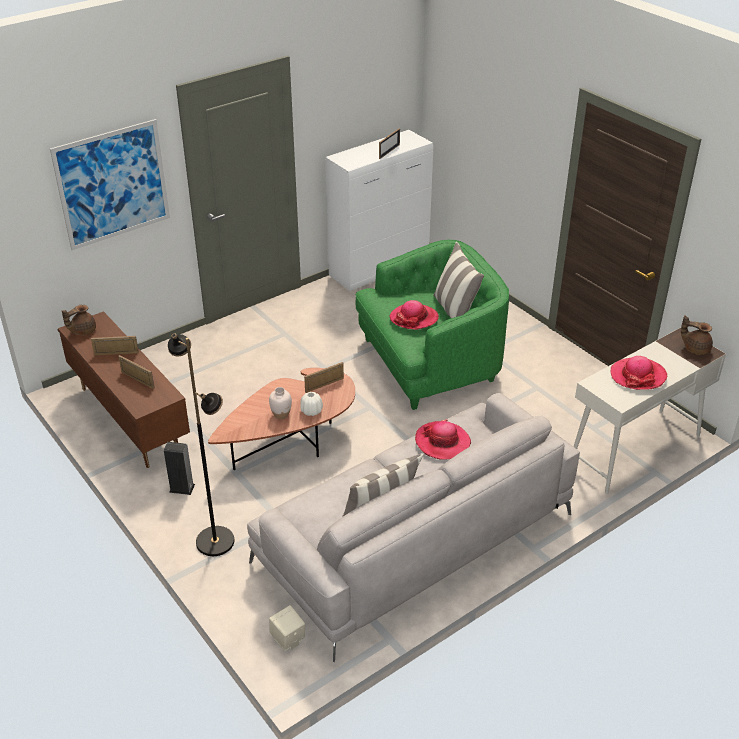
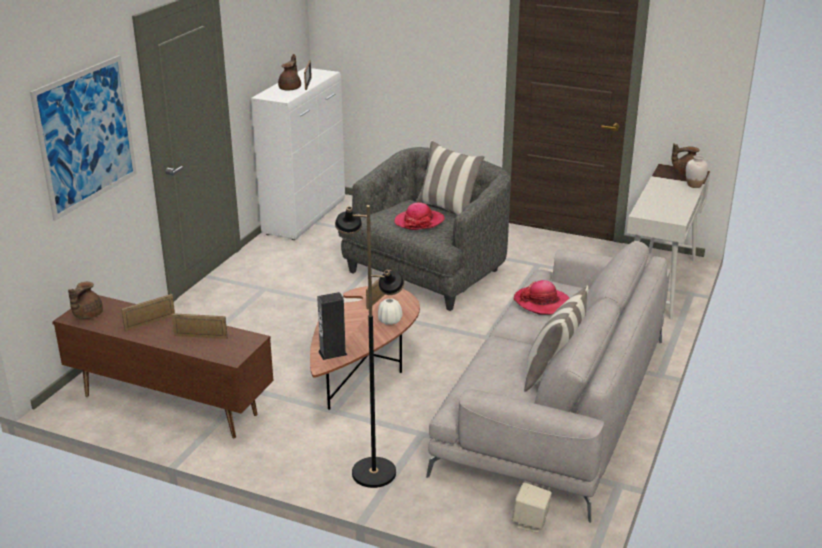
camera: 30 degrees left, 10 degrees down
(182, 488) = (291, 442): speaker -> speaker (332, 353)
(281, 414) = (363, 332): white vase -> white vase (694, 185)
(369, 153) = (290, 88): none -> brown teapot
(429, 363) = (427, 273): green armchair -> grey armchair
(638, 376) = (667, 200): hat -> none

